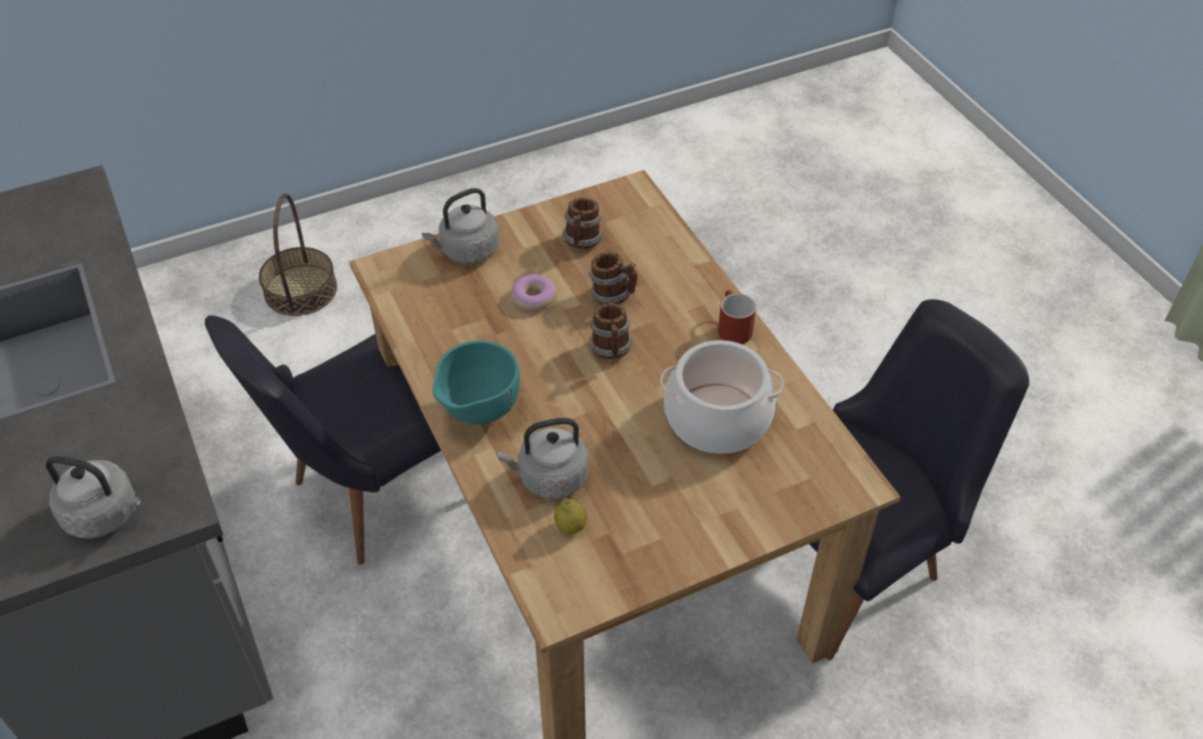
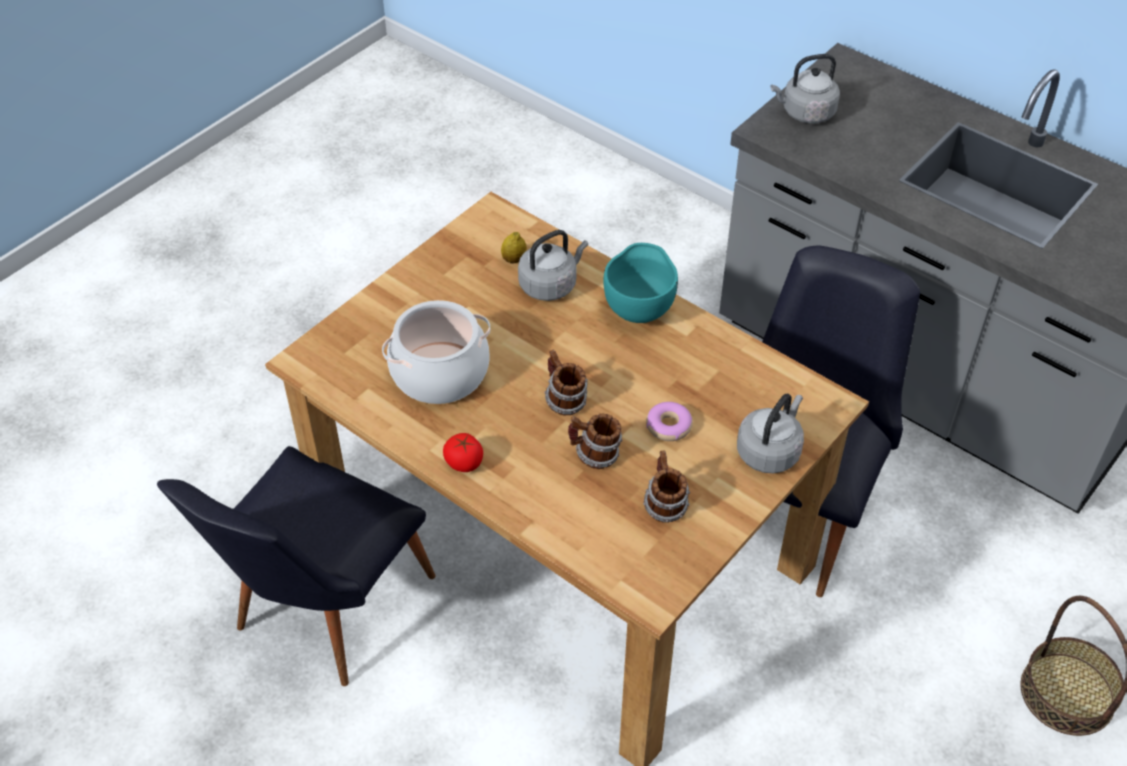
camera: 155 degrees right, 0 degrees up
(731, 328) = (464, 462): red mug -> tomato

